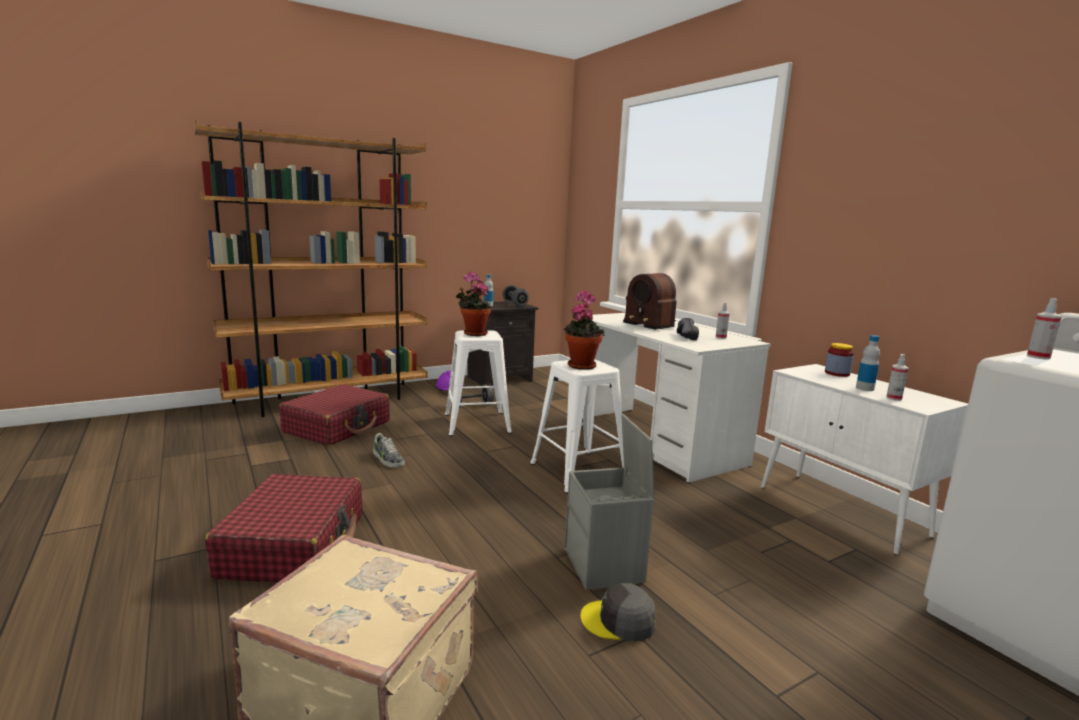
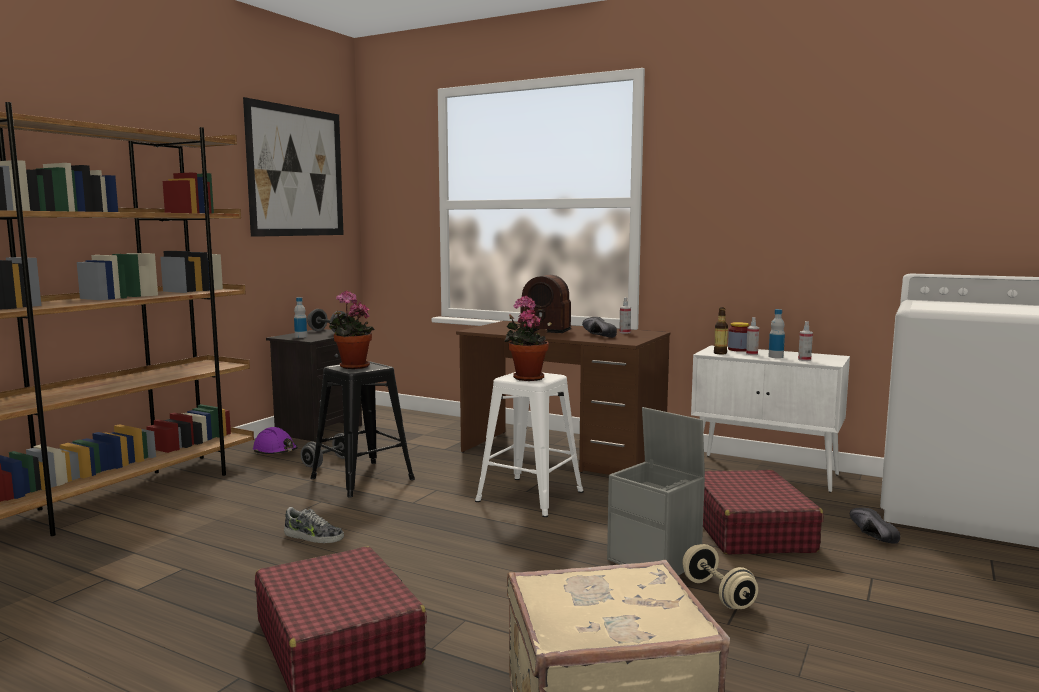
camera: 30 degrees left, 5 degrees down
(338, 427) = (190, 521): red suitcase -> red suitcase (749, 530)
(477, 423) = (362, 478): white stool -> black stool
(505, 174) = (296, 172): none -> picture
(619, 621) = (717, 594): grey cap -> beige dumbbell
(655, 441) = (562, 454): white desk -> brown desk
(805, 374) = (720, 353): none -> bottle
(880, 621) = (869, 536): none -> black shoe
(1038, 357) = (922, 305): spray bottle -> spray bottle (752, 354)

